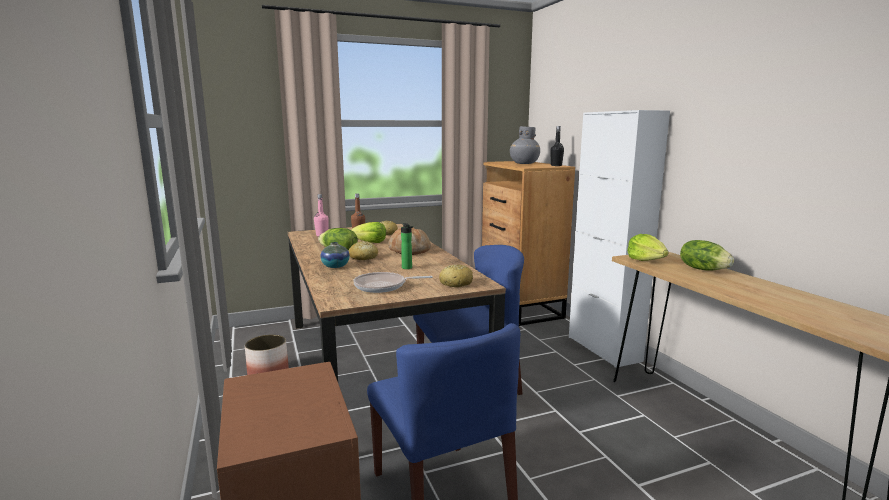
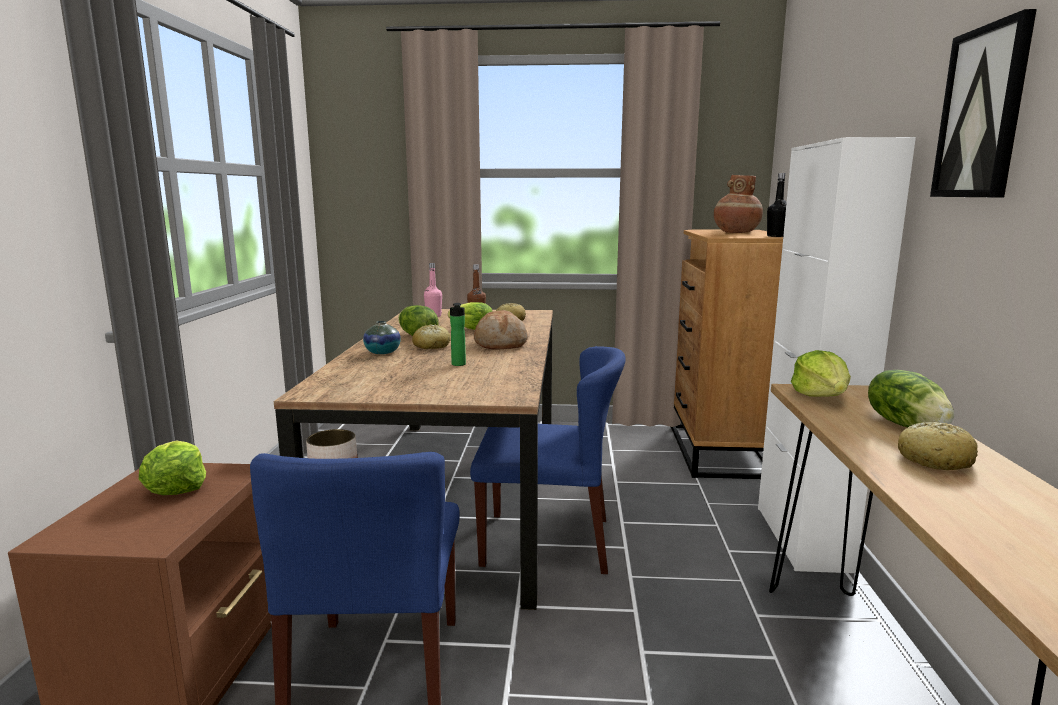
camera: 25 degrees right, 0 degrees up
(283, 391) = (176, 487): none -> lettuce
(383, 286) = (390, 382): frying pan -> none
(456, 283) = (482, 391): bread -> bread (934, 460)
(524, 163) = (735, 232): grey vase -> brown vase
(720, 101) = (982, 113): none -> picture

